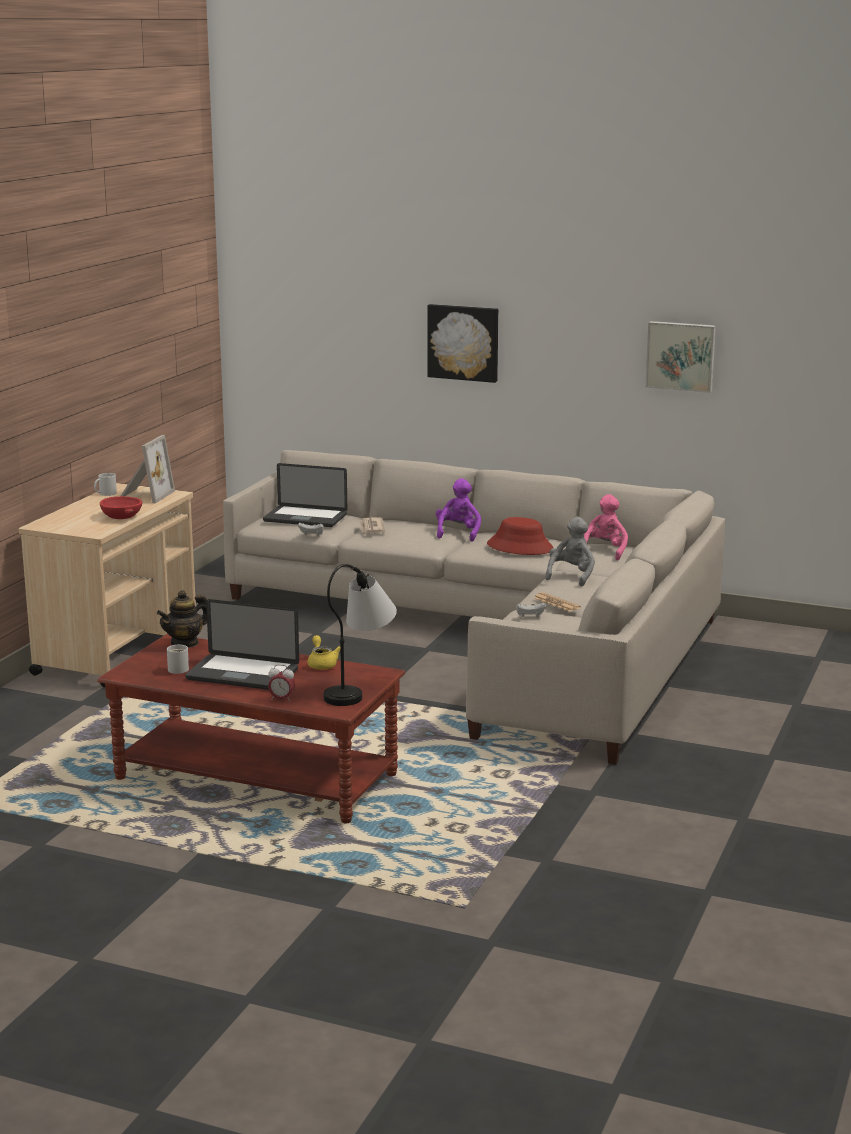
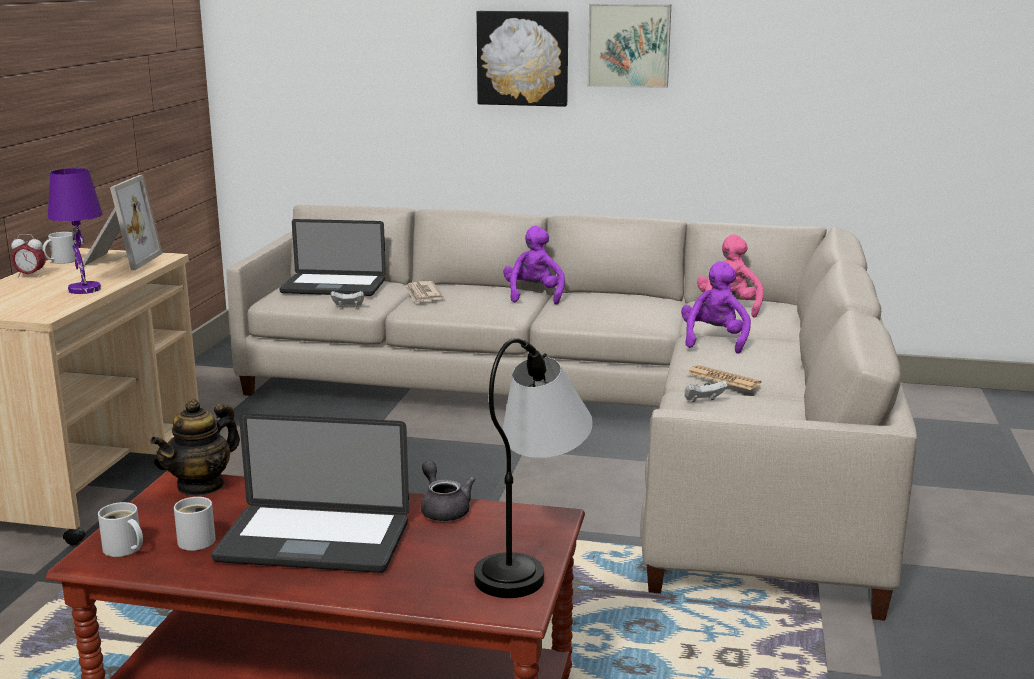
camera: 10 degrees left, 0 degrees up
(121, 516) = (83, 289): red bowl -> purple table lamp
(138, 670) = (123, 549): none -> white mug
(281, 699) = (400, 592): alarm clock -> alarm clock (30, 276)
(322, 664) = (443, 509): yellow teapot -> grey teapot
(520, 547) = (623, 308): red hat -> none
(571, 576) = (714, 341): grey plush toy -> purple plush toy
(681, 356) = (806, 59): picture -> picture (629, 45)

